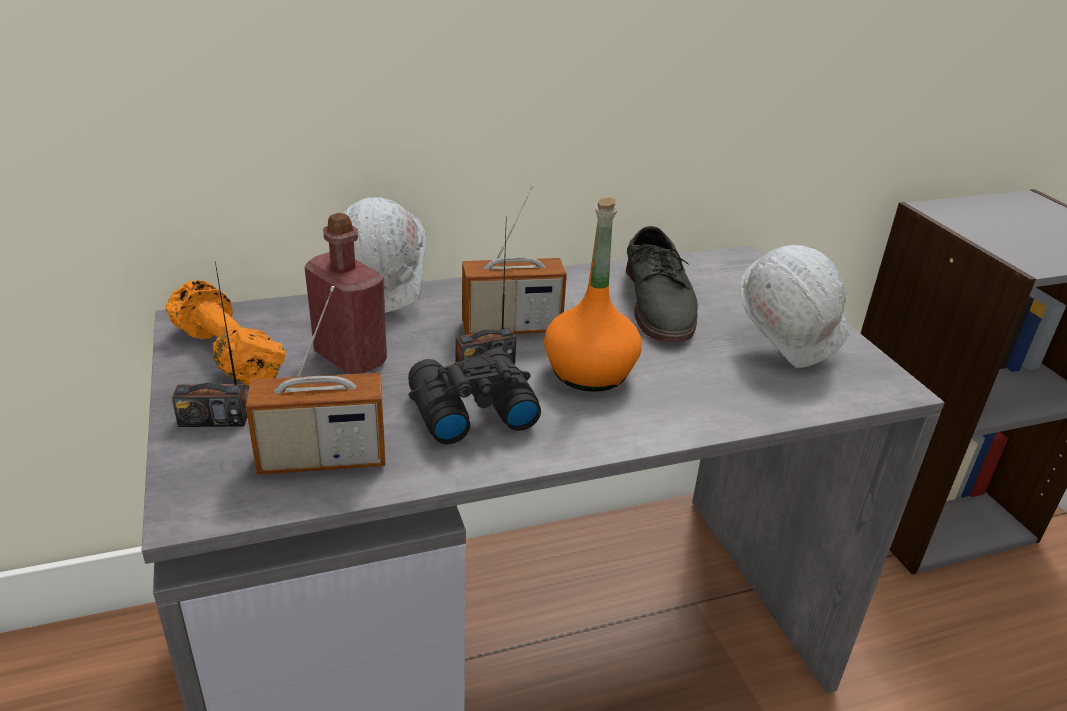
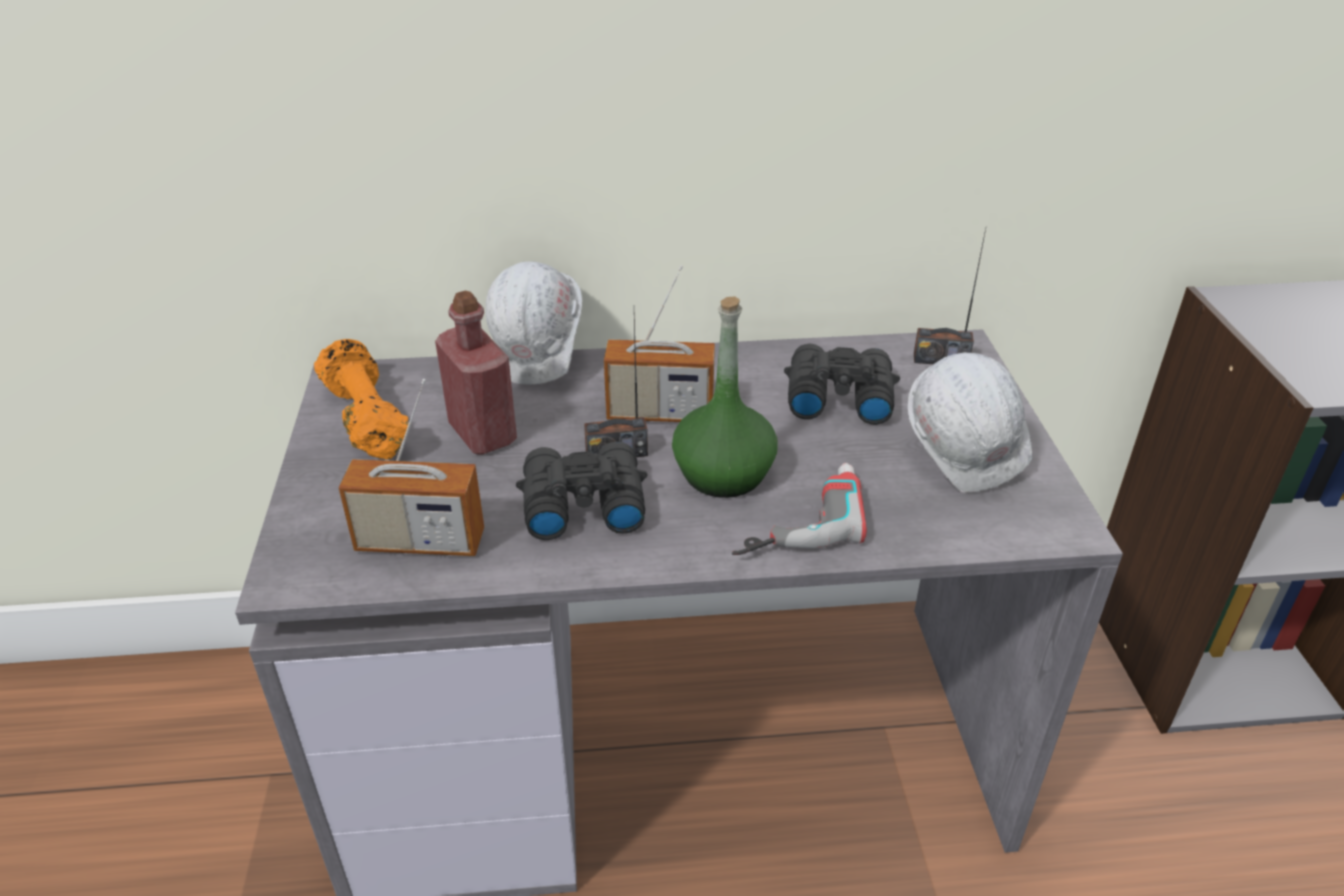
camera: 15 degrees right, 5 degrees up
(213, 419) = (333, 487): radio -> radio (940, 359)
(589, 372) = (723, 474): orange bottle -> green bottle
(659, 303) = (836, 396): grey shoe -> black binoculars
(669, 401) = (796, 517): none -> power drill

